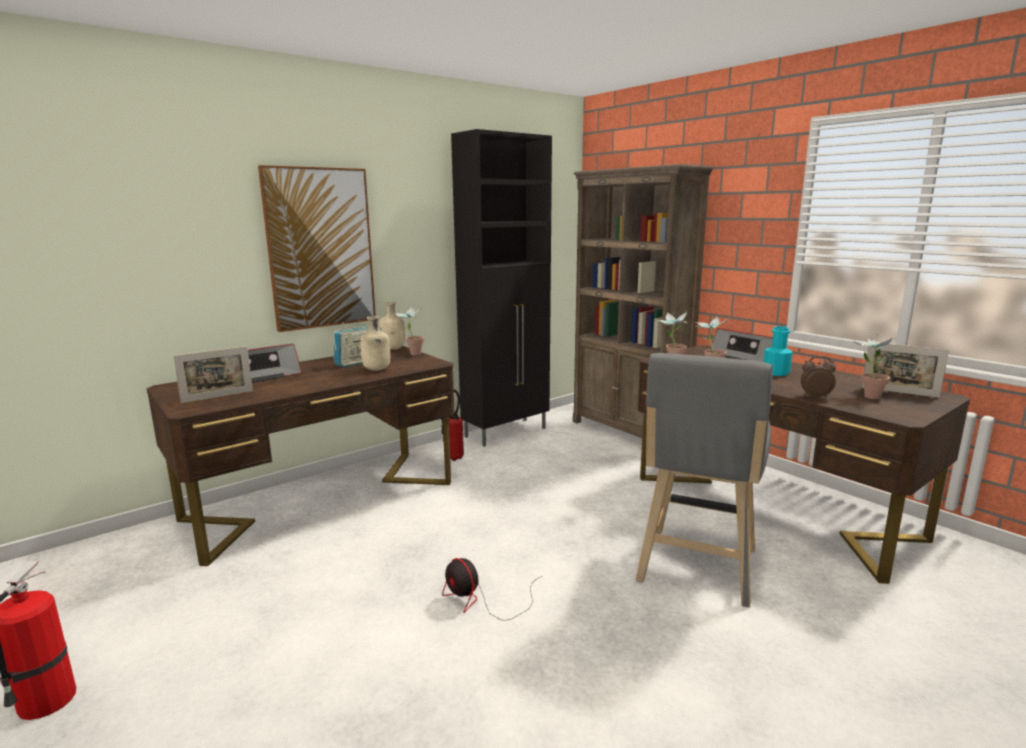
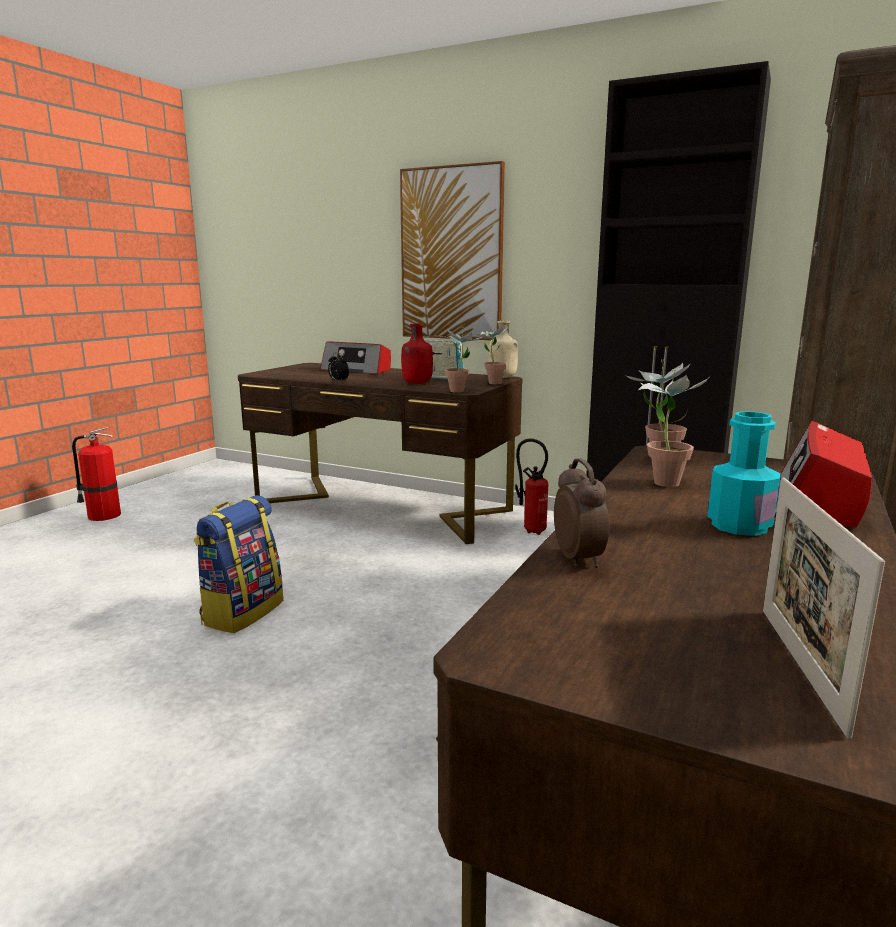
camera: 65 degrees right, 0 degrees up
(218, 397) = (293, 372): picture frame -> none
(314, 387) = (338, 381): none -> alarm clock
(376, 369) = (416, 383): beige bottle -> red bottle
(482, 601) = (242, 612): fan -> backpack
(696, 569) = (375, 747): grey stool -> none
(868, 395) = (686, 617): potted plant -> potted plant (461, 391)

